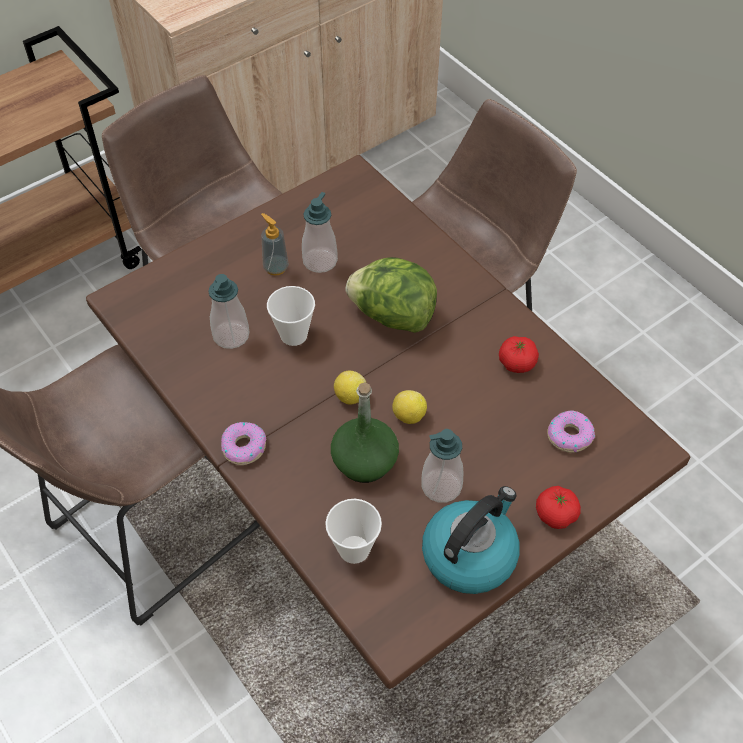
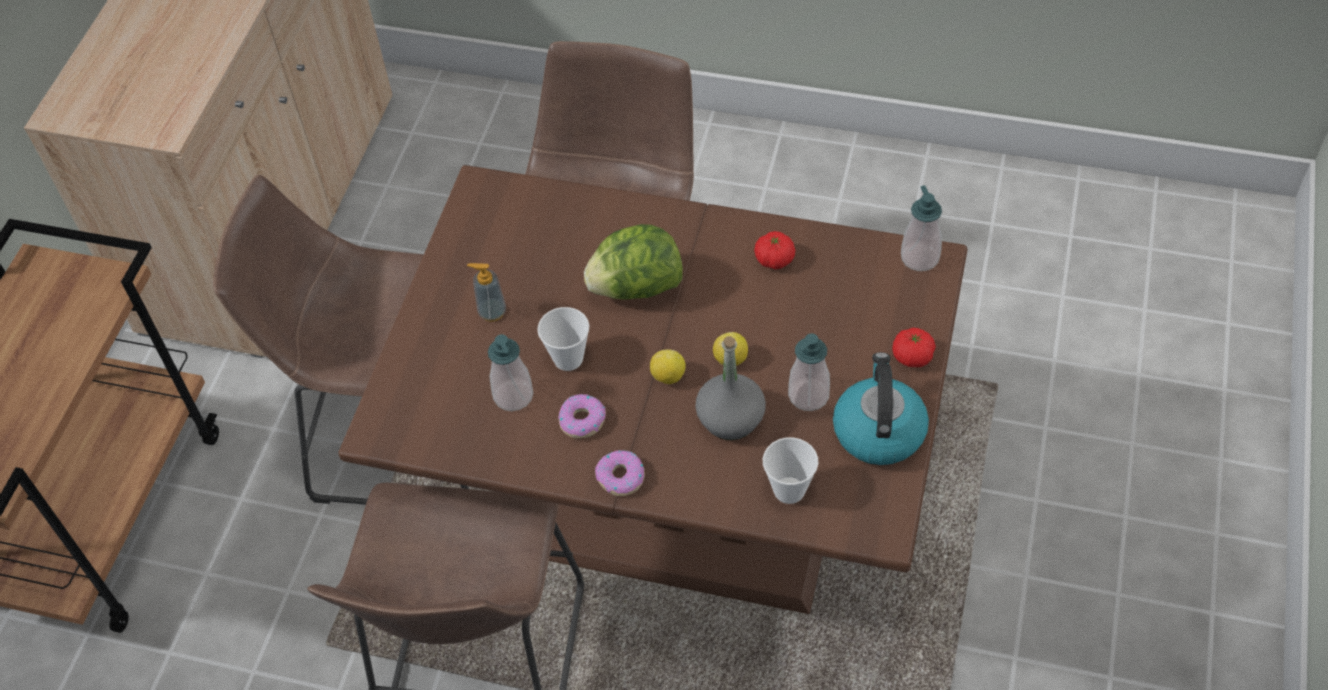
camera: 35 degrees left, 0 degrees up
(320, 261) = (526, 281): soap dispenser -> soap dispenser (920, 257)
(365, 461) = (731, 419): green bottle -> grey bottle
(569, 435) = (867, 289): donut -> donut (582, 420)

